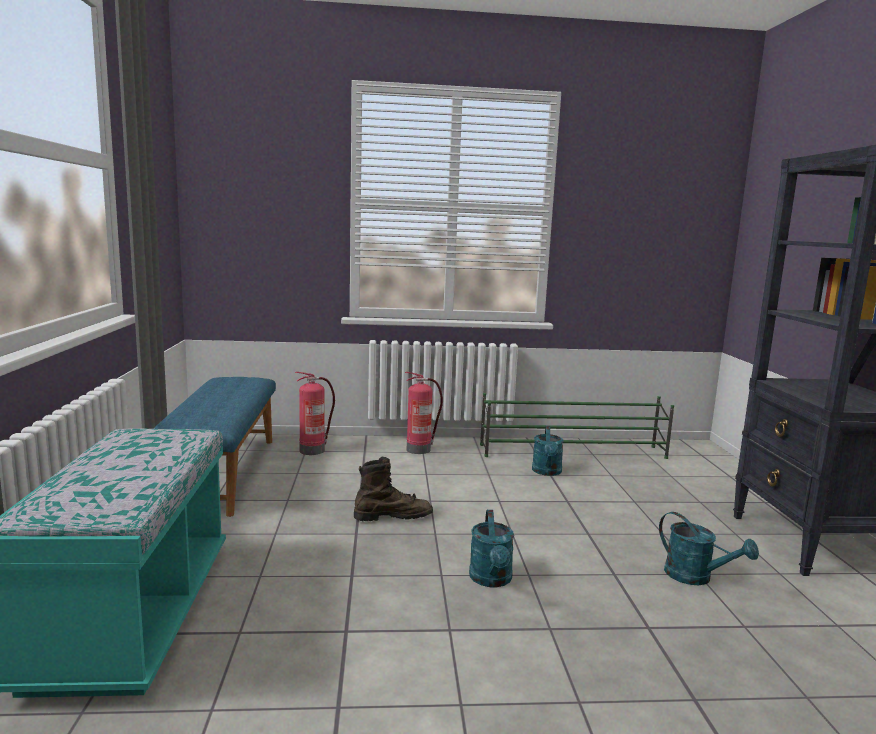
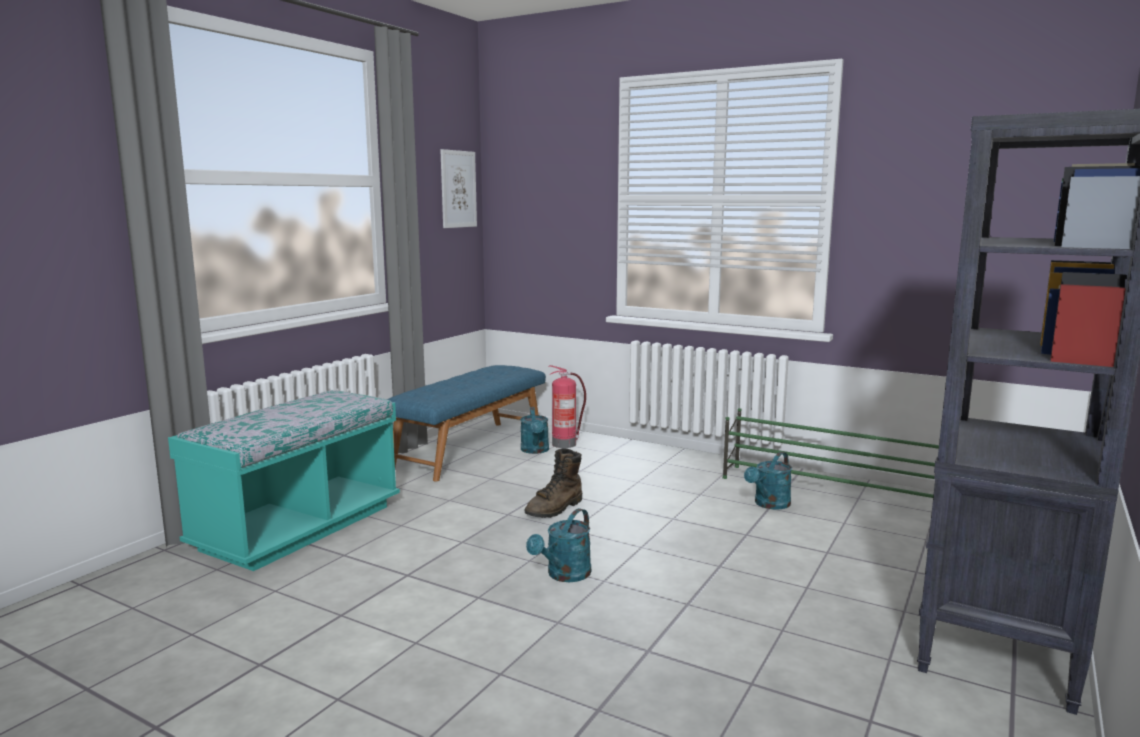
camera: 35 degrees right, 0 degrees up
(164, 181) = (458, 189): none -> picture
(393, 516) = (555, 509): brown boot -> brown boot turned 105 degrees clockwise
(419, 449) = (664, 460): fire extinguisher -> none
(696, 577) = (773, 632): turquoise watering can -> turquoise watering can (535, 451)

